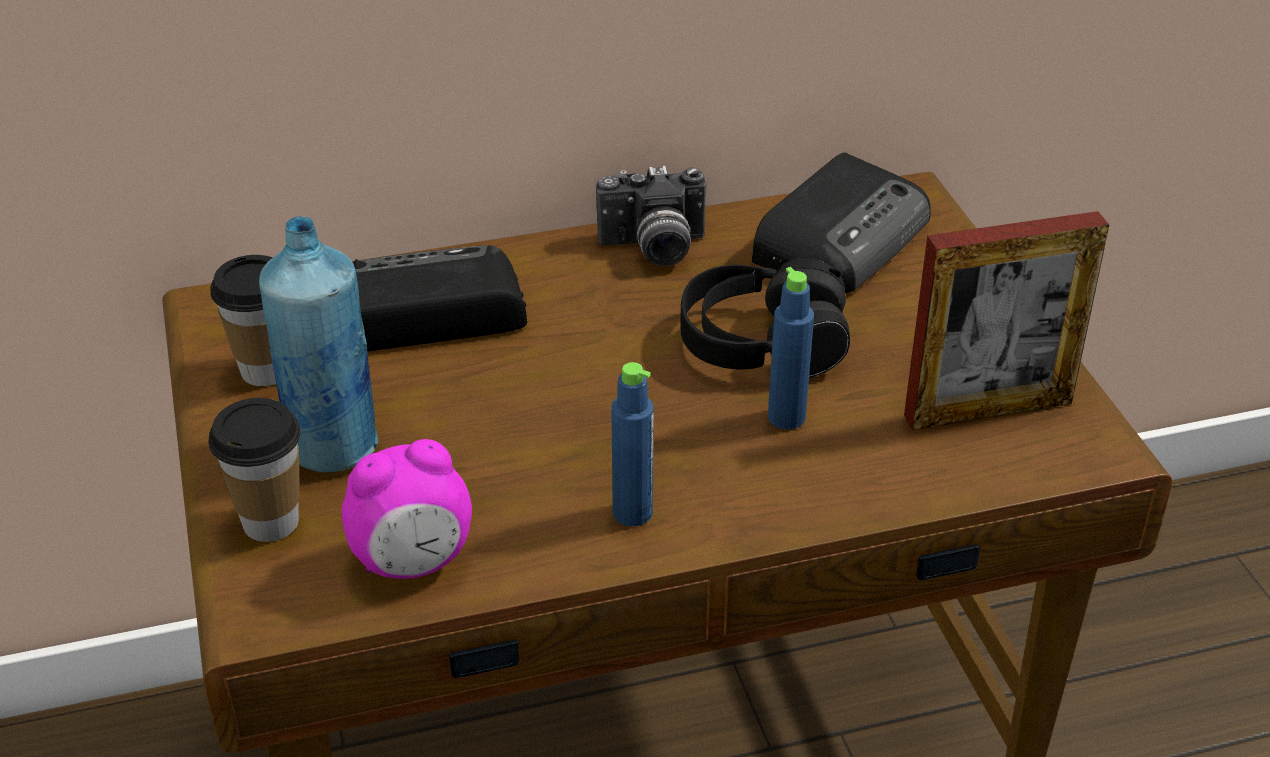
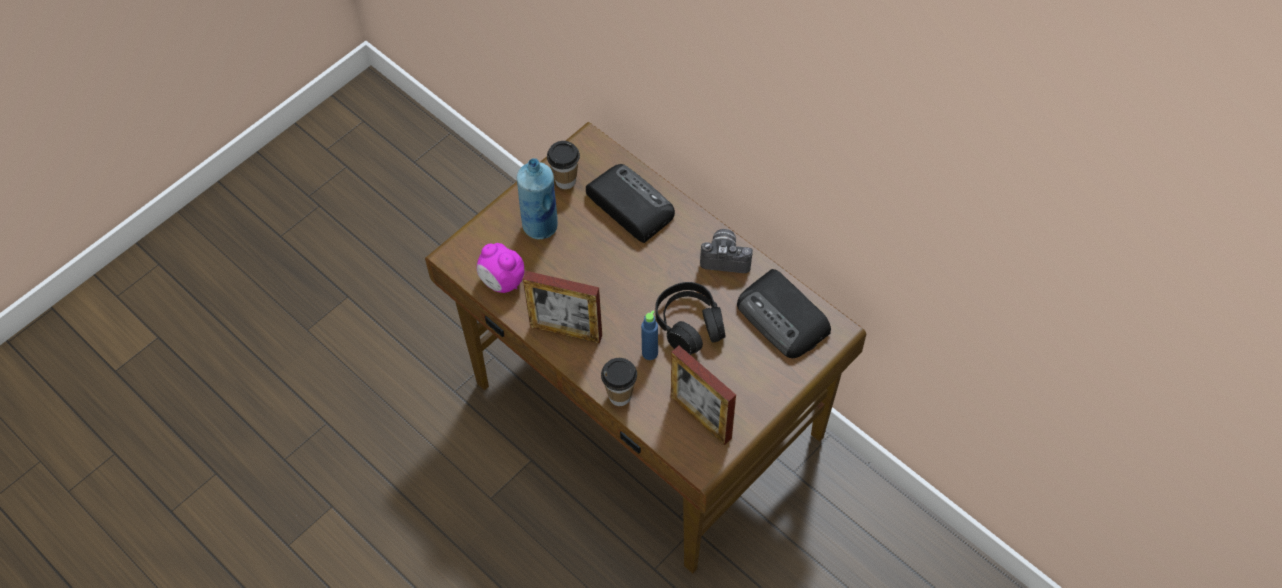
camera: 60 degrees right, 20 degrees up
(270, 522) = (494, 232): cup -> cup (620, 396)
(632, 512) = (566, 331): blue bottle -> picture frame
(653, 249) = (726, 257): camera -> camera turned 135 degrees clockwise
(842, 238) = (783, 319): radio -> radio turned 45 degrees clockwise

